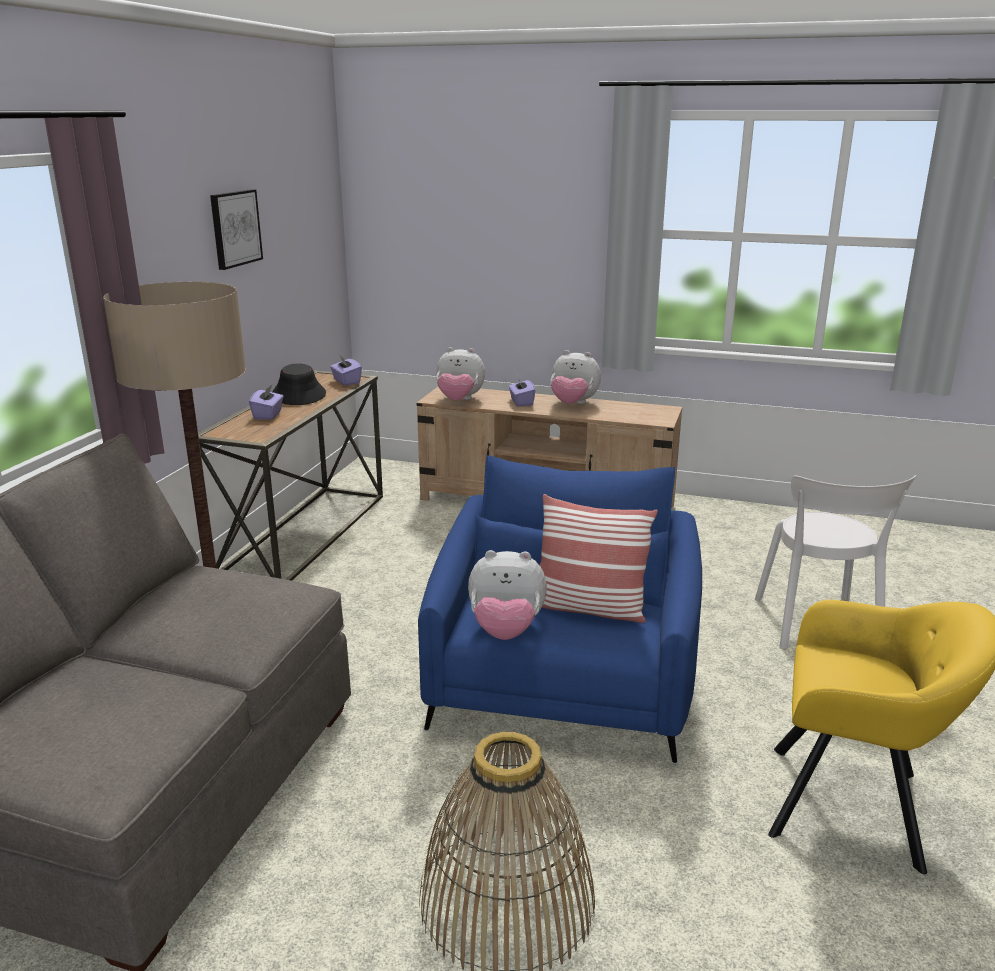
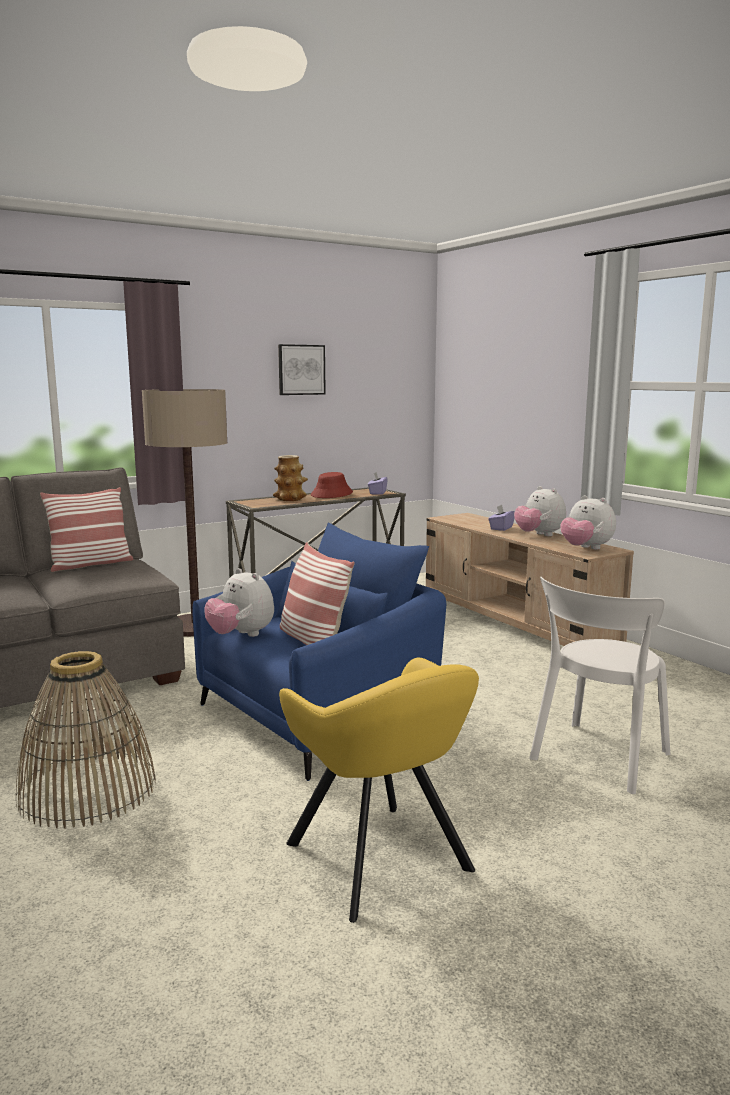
camera: 40 degrees right, 10 degrees down
(169, 599) = (90, 564): none -> pillow
(268, 415) = (290, 499): purple tissue box -> vase
(299, 395) = (332, 494): black hat -> red hat
(459, 400) = (458, 521): plush toy -> plush toy (586, 548)

